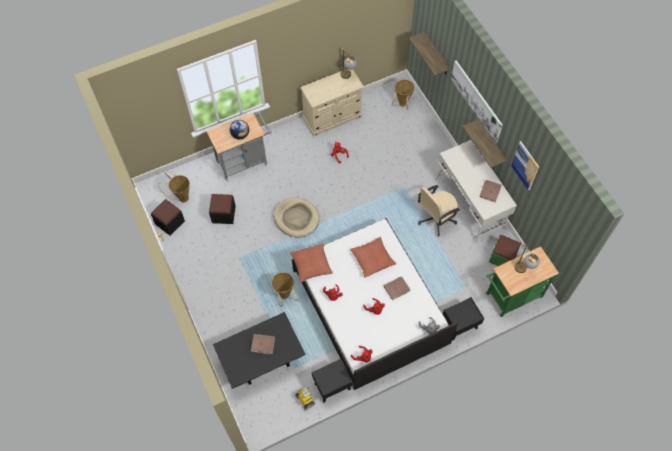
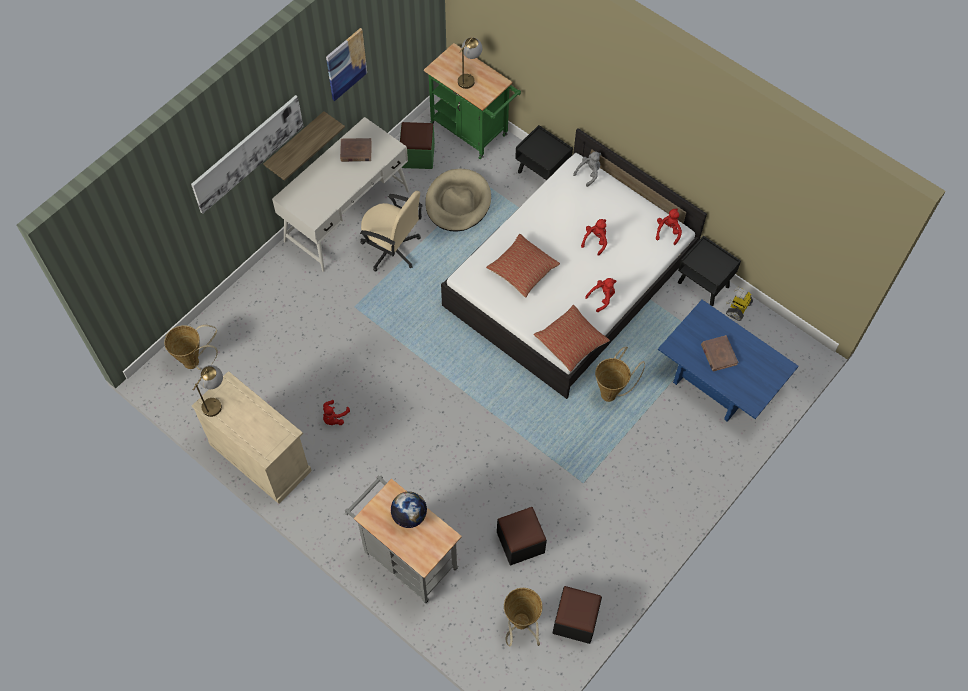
camera: 115 degrees left, 0 degrees up
(262, 361) = (718, 381): black coffee table -> blue coffee table
(296, 218) = (477, 431): beige dog bed -> beige dog bed (458, 202)
(396, 288) = (552, 226): brown book -> none
(436, 55) = (158, 247): shelf -> none

